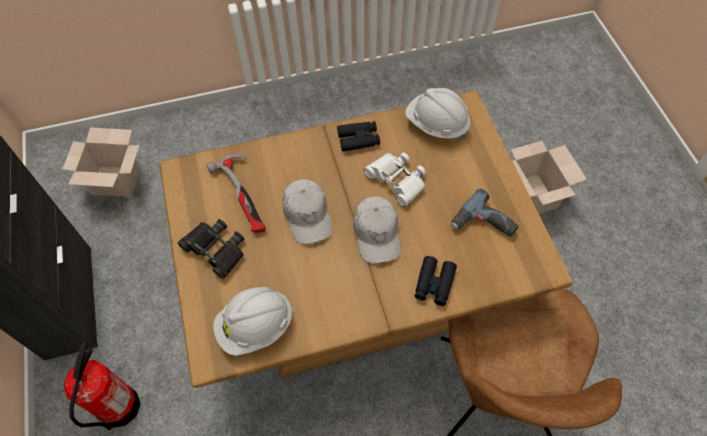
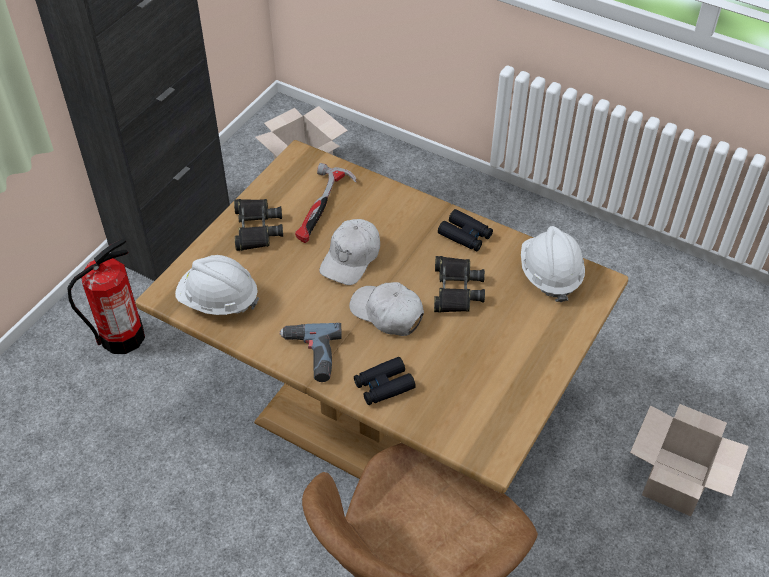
camera: 45 degrees right, 10 degrees down
(377, 233) = (387, 313): white cap -> white cap turned 90 degrees clockwise
(397, 180) = (456, 289): white binoculars -> black binoculars
(483, 225) = (484, 381): power drill -> power drill (310, 356)

